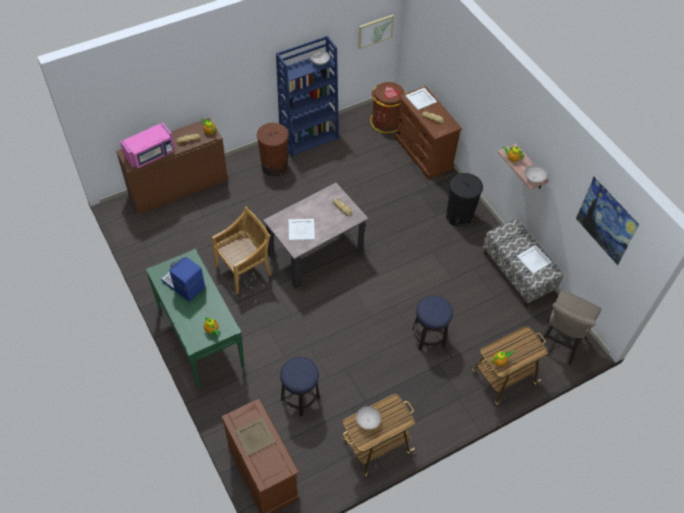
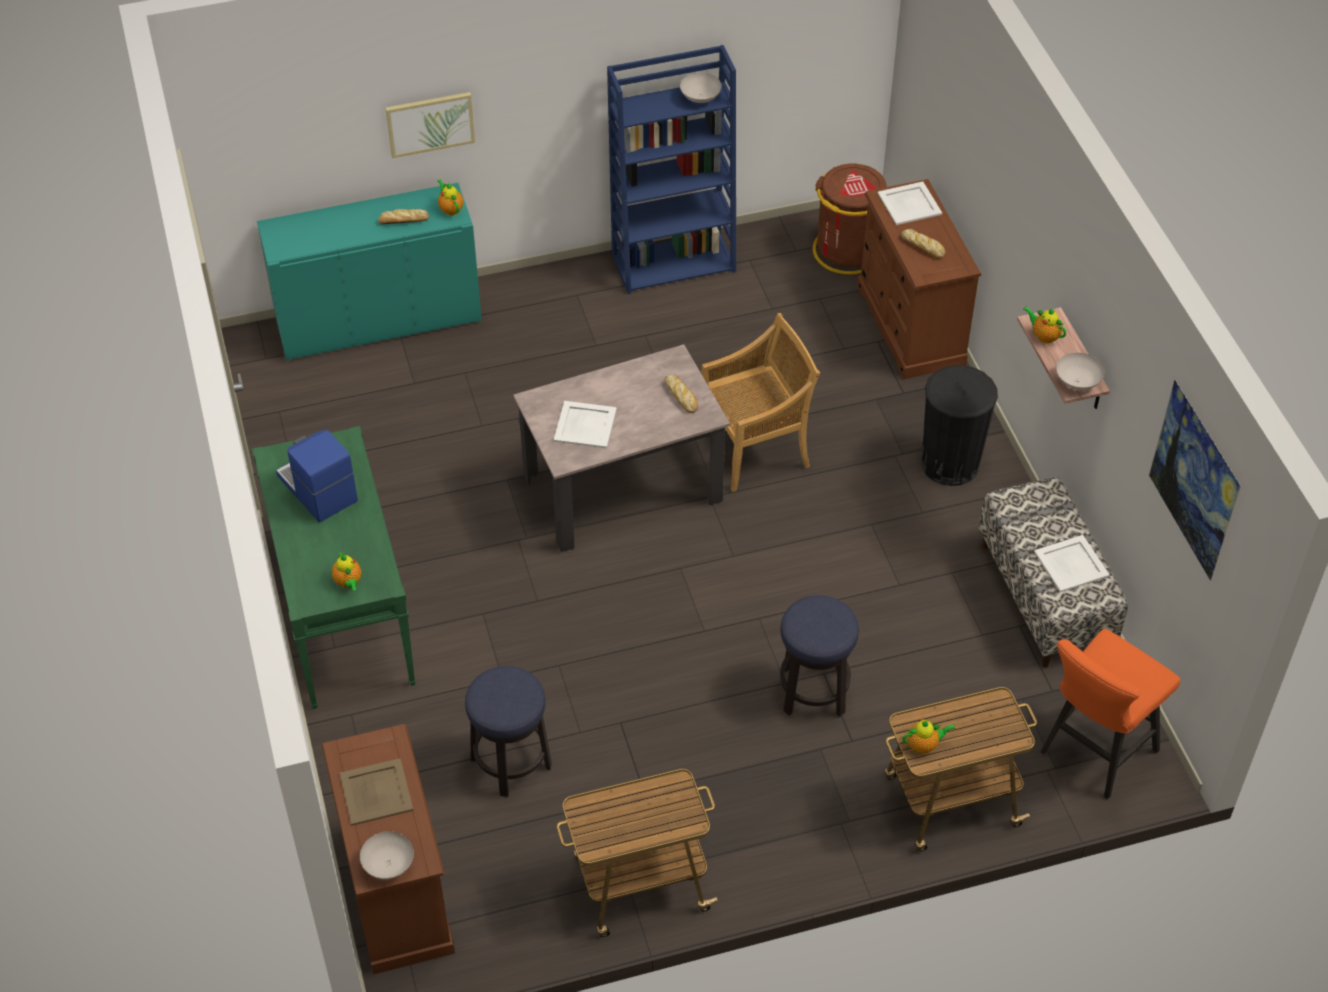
camera: 15 degrees right, 5 degrees down
(150, 154) = (322, 237): pink microwave -> none
(178, 187) = (378, 320): brown cabinet -> turquoise cabinet
(244, 269) = (467, 498): beige chair -> beige chair (755, 449)
(274, 166) = (585, 308): brown trash can -> none
(367, 421) = (613, 810): white bowl -> white bowl (387, 865)
(375, 31) = (835, 51): picture -> picture (430, 123)
(558, 345) = (1092, 755): beige stool -> orange stool

